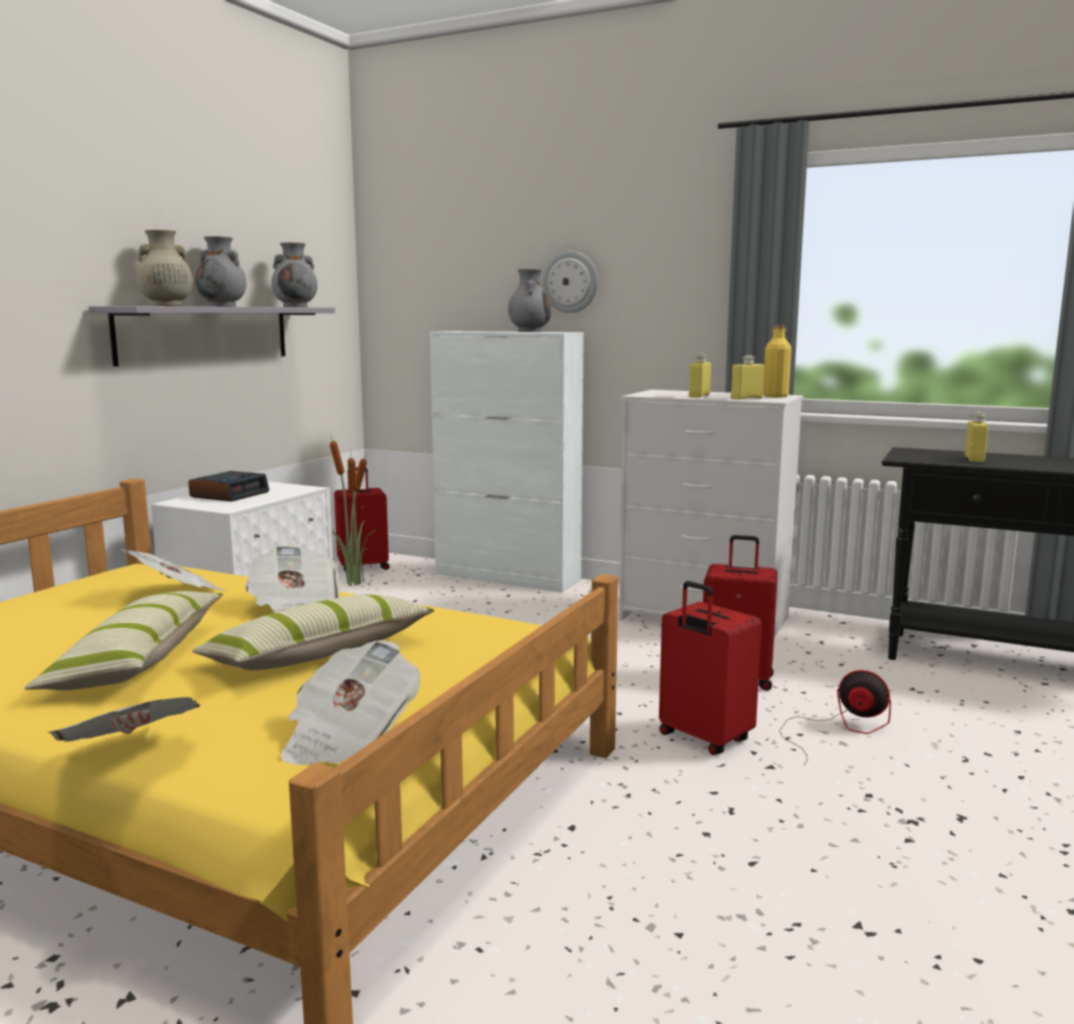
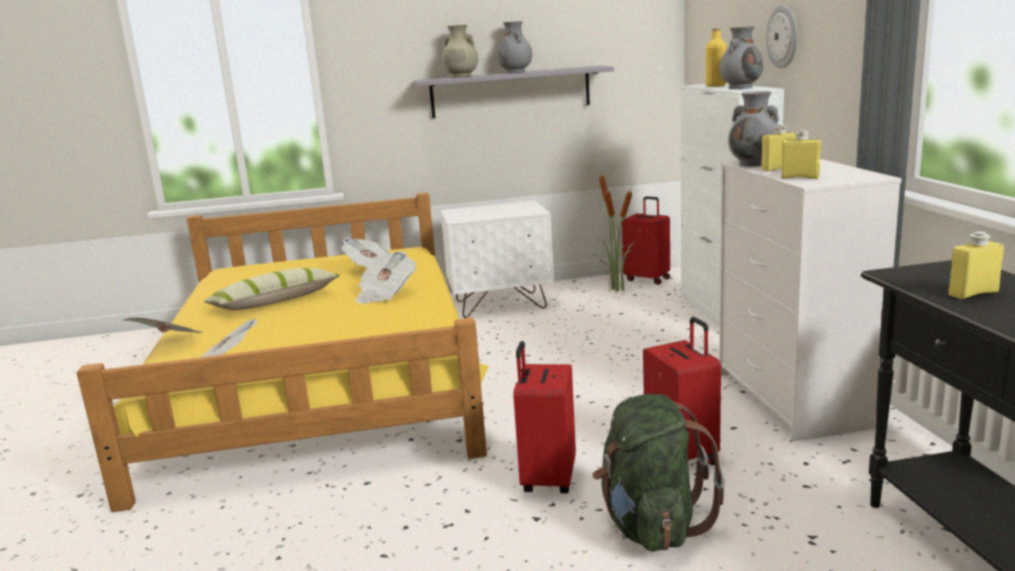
camera: 55 degrees right, 5 degrees up
(229, 494) = (489, 209): alarm clock -> none
(296, 307) = (585, 67): grey vase -> grey vase (754, 164)
(318, 654) = (324, 323): pillow -> none
(775, 396) = (850, 177): yellow bottle -> yellow bottle (715, 86)
(839, 729) = (651, 526): fan -> green backpack

